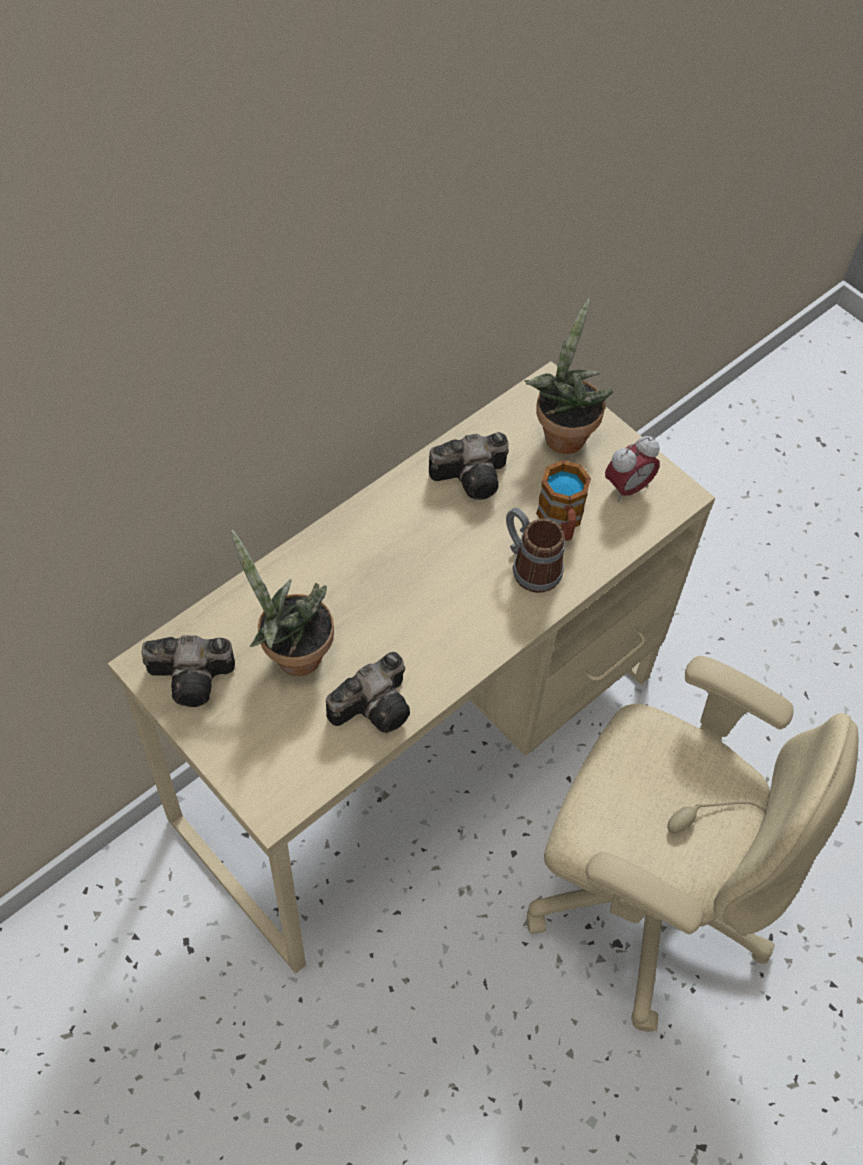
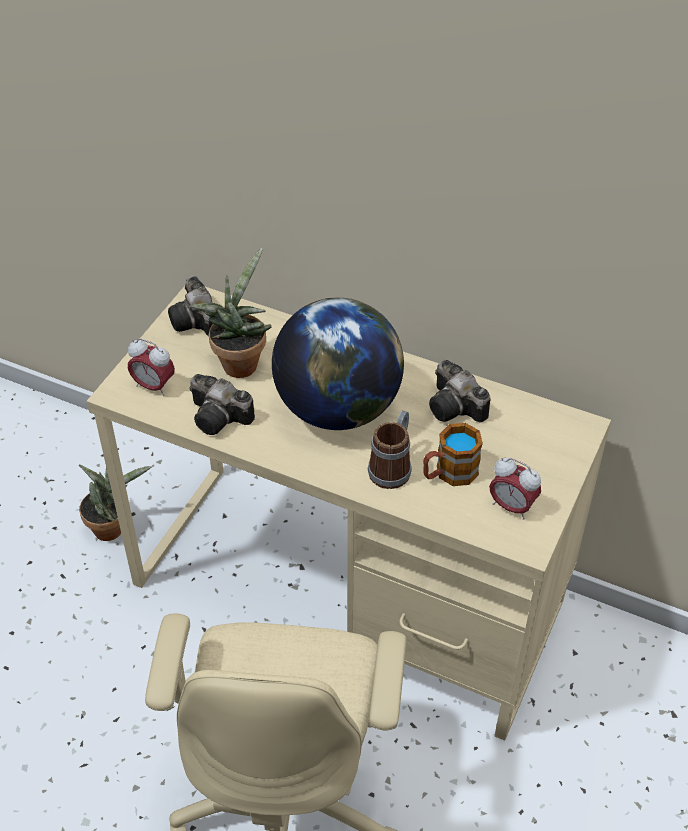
camera: 70 degrees right, 10 degrees down
(284, 762) = (153, 386): none -> alarm clock
(421, 583) = (338, 409): none -> globe
(562, 433) = (539, 448): potted plant -> potted plant (112, 527)

